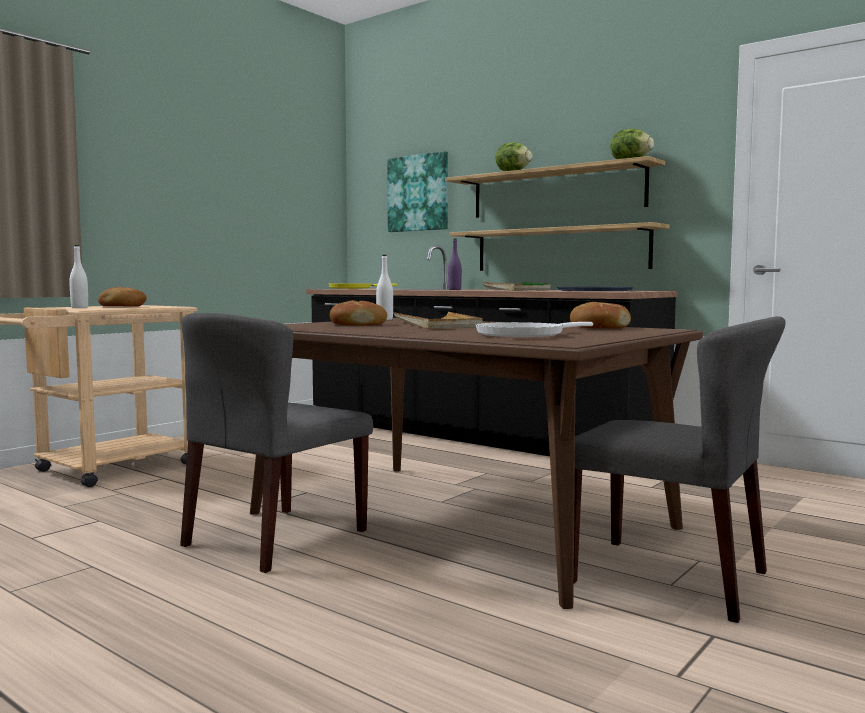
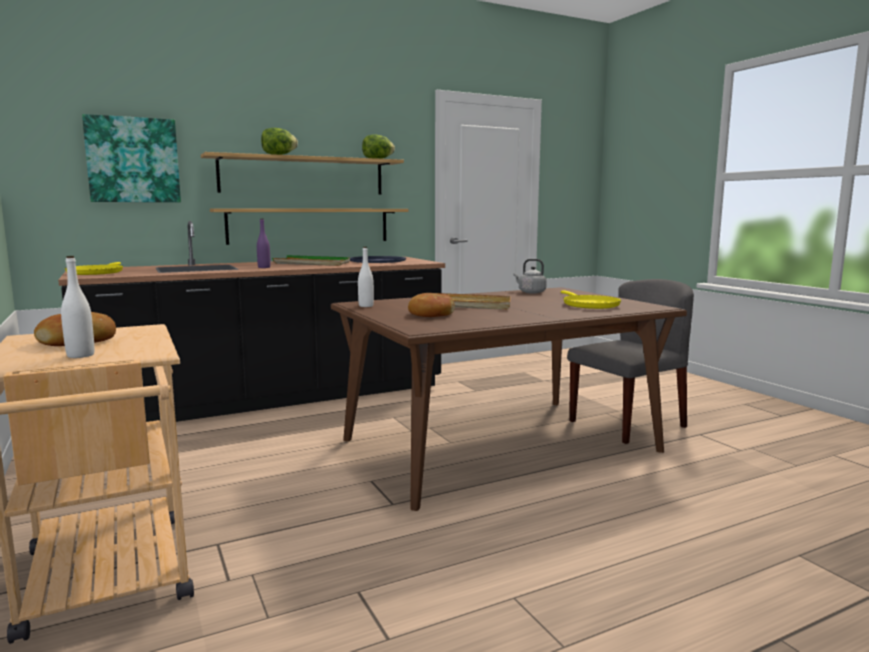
camera: 65 degrees left, 5 degrees up
(276, 538) = (493, 508): grey chair -> none
(524, 335) = (589, 305): white frying pan -> yellow frying pan
(599, 327) = (530, 292): bread -> grey kettle

